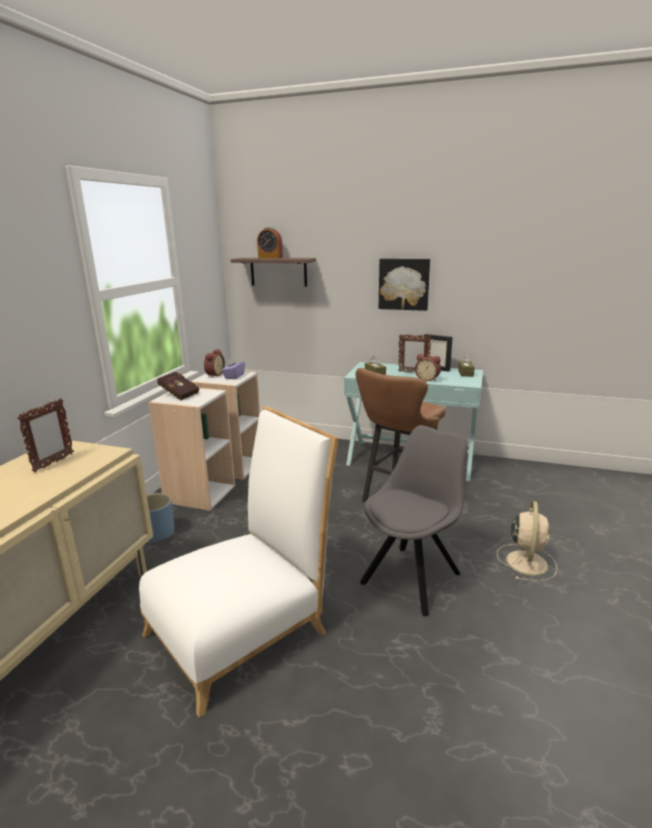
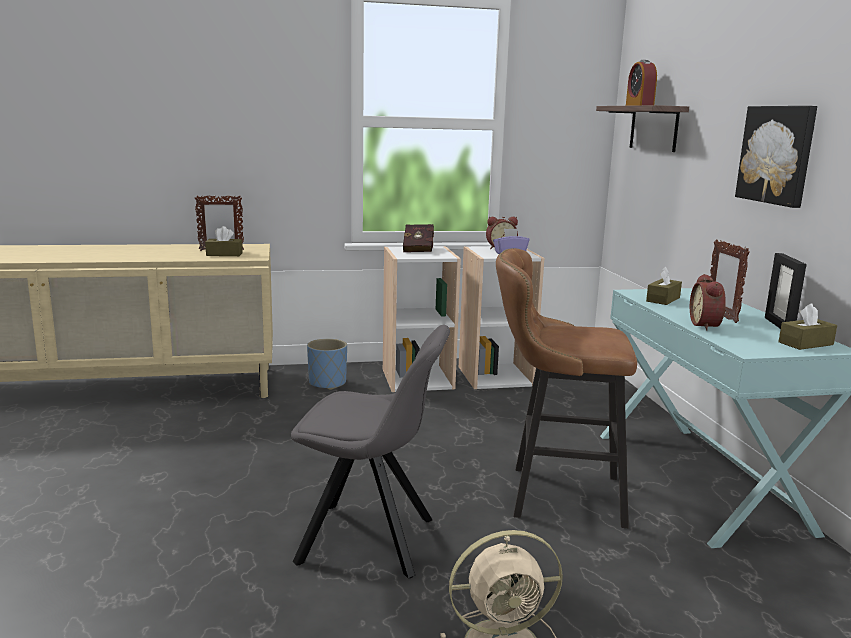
camera: 60 degrees right, 5 degrees down
(73, 463) = (224, 254): none -> brown tissue box
(245, 627) = (214, 460): white chair -> none

